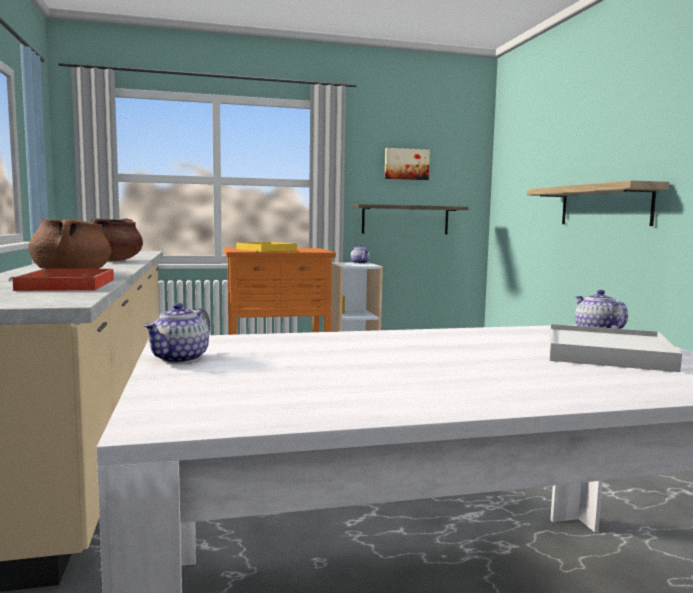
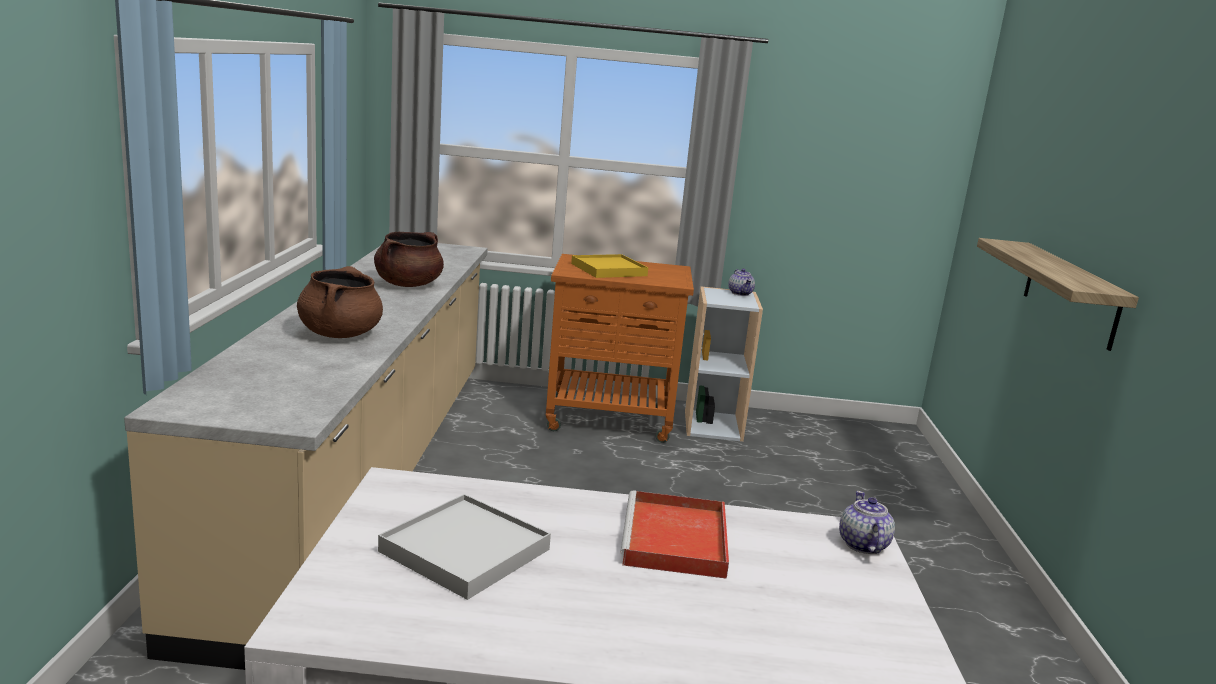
camera: 15 degrees right, 10 degrees up
(67, 285) = (321, 369): red tray -> red tray (676, 540)
(180, 359) = (374, 519): teapot -> none
(405, 220) = (822, 234): shelf -> none
(406, 164) = (833, 155): picture -> none
(607, 353) = (816, 594): white tray -> white tray (465, 550)

